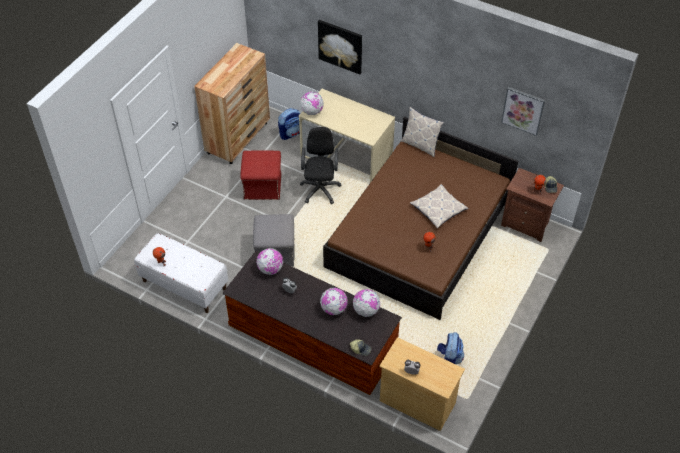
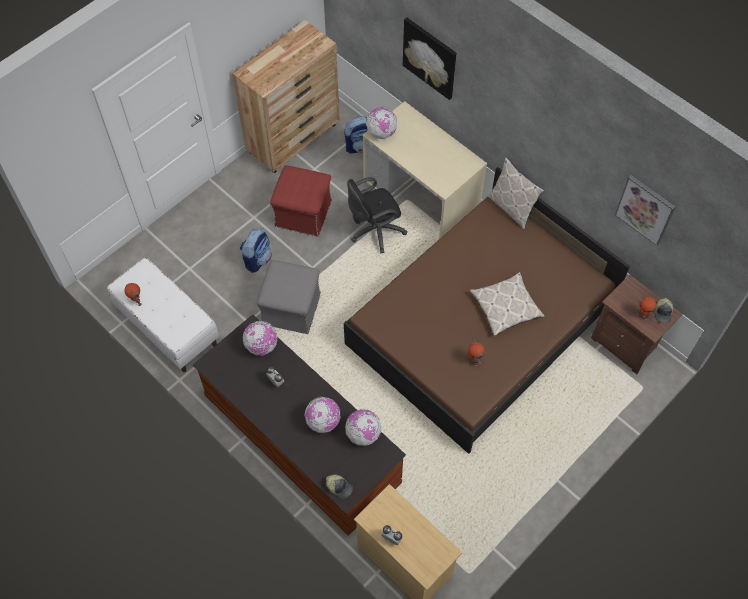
camera: 15 degrees right, 10 degrees up
(320, 188) = (374, 231): black office chair -> black office chair turned 135 degrees counterclockwise
(449, 360) = (463, 512): backpack -> backpack (257, 259)

